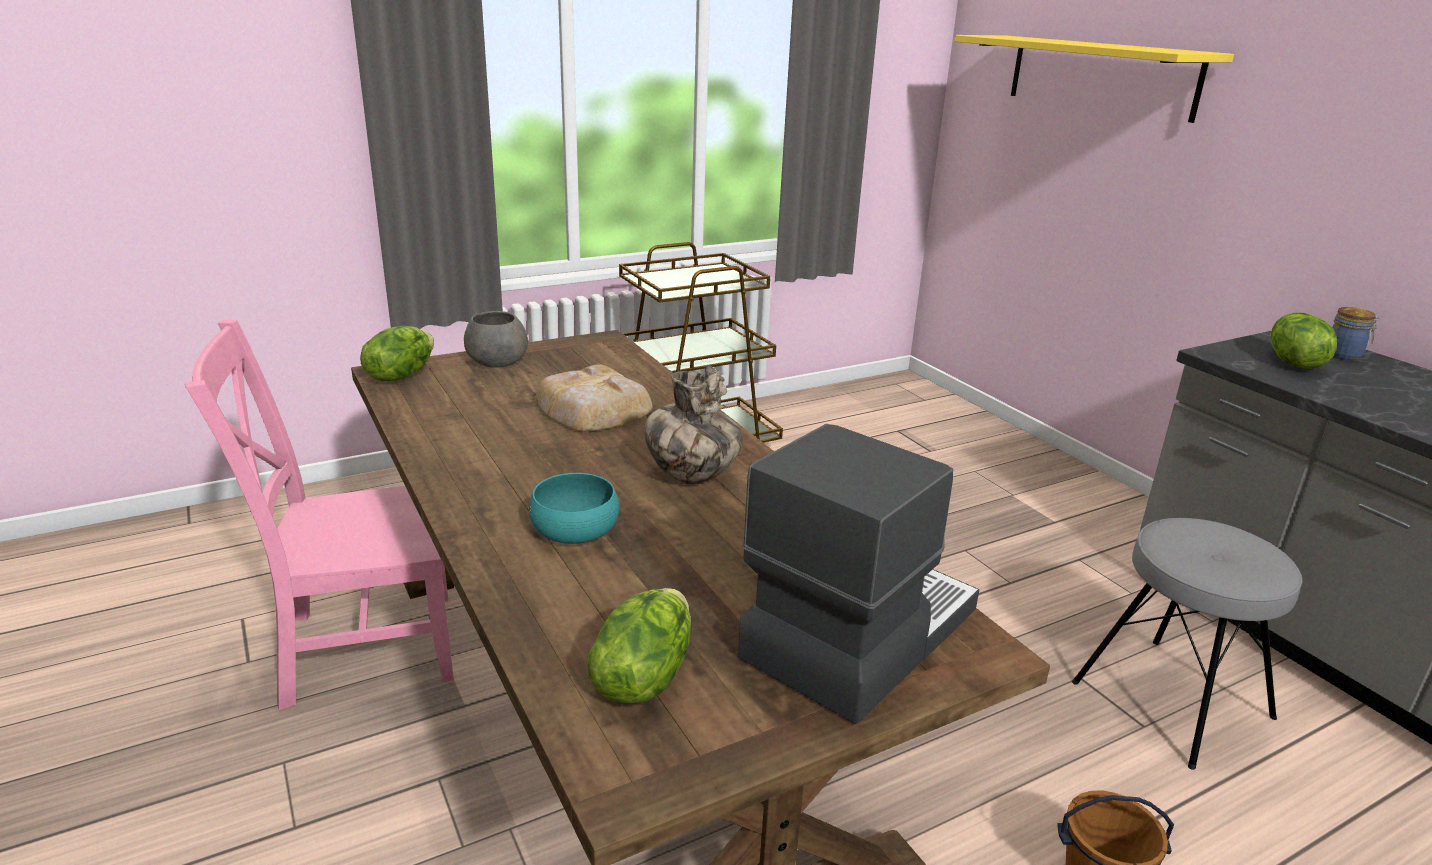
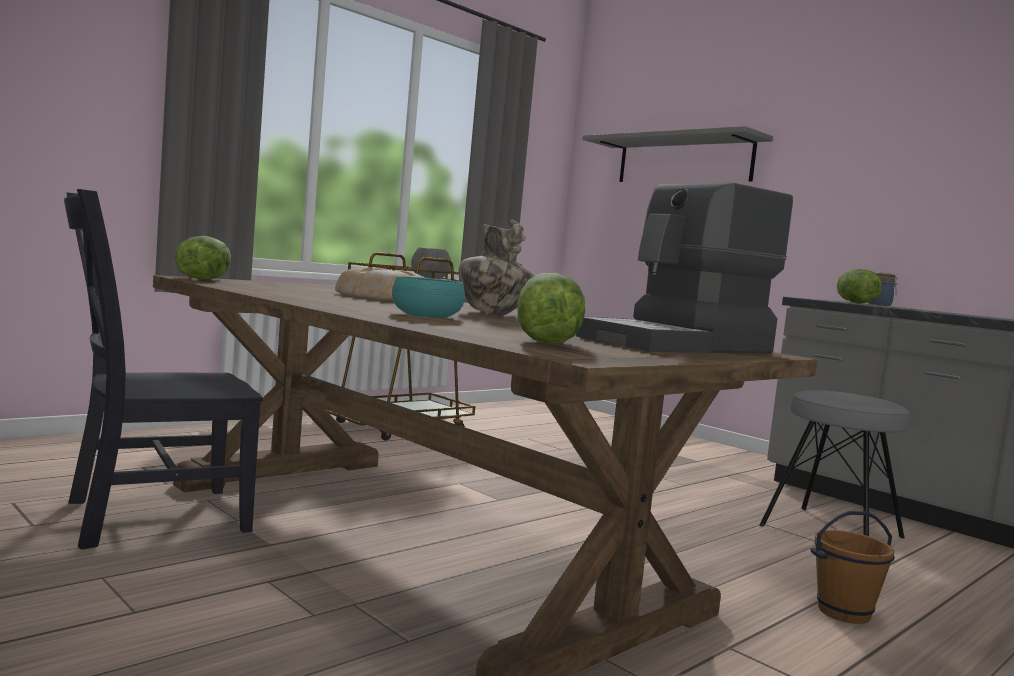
camera: 15 degrees left, 20 degrees down
(360, 648) = (148, 517): pink chair -> black chair
(498, 362) = (282, 283): grey bowl -> grey bowl (430, 277)
(856, 633) = (679, 345): coffee machine -> coffee machine turned 150 degrees counterclockwise
(1100, 76) = (684, 161): yellow shelf -> grey shelf

